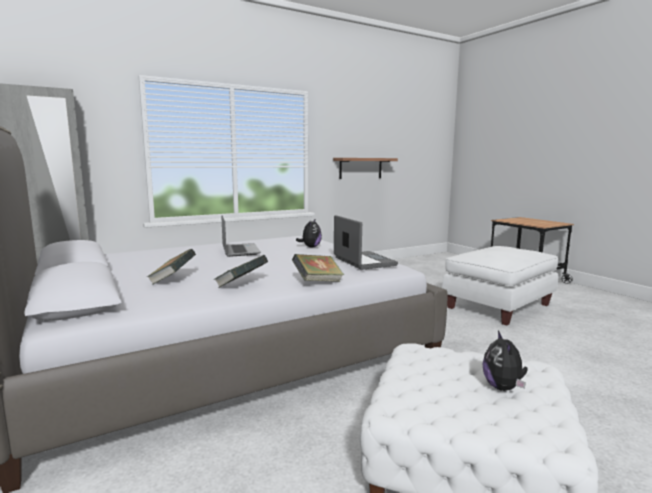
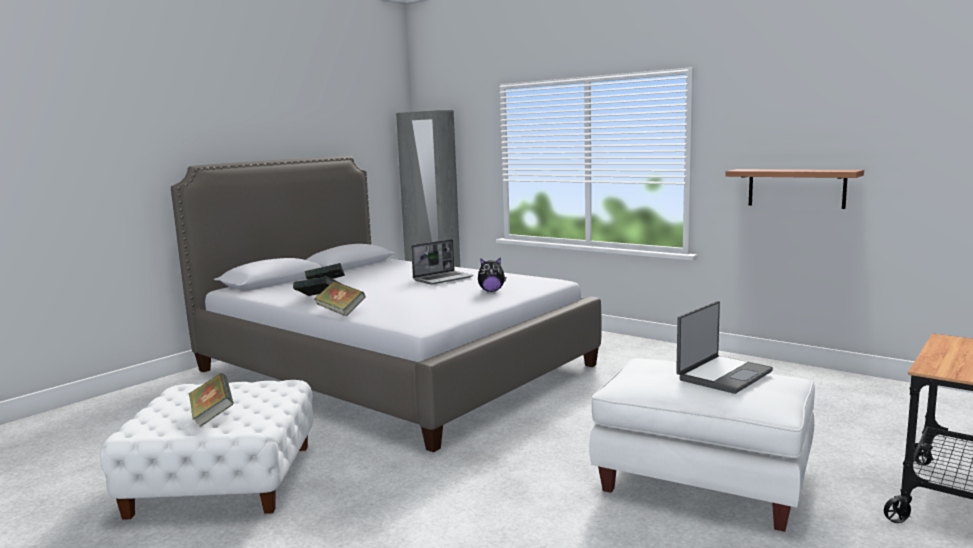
camera: 70 degrees right, 0 degrees up
(363, 261) = (424, 311): laptop -> laptop (723, 375)
(503, 388) = (212, 416): plush toy -> book

